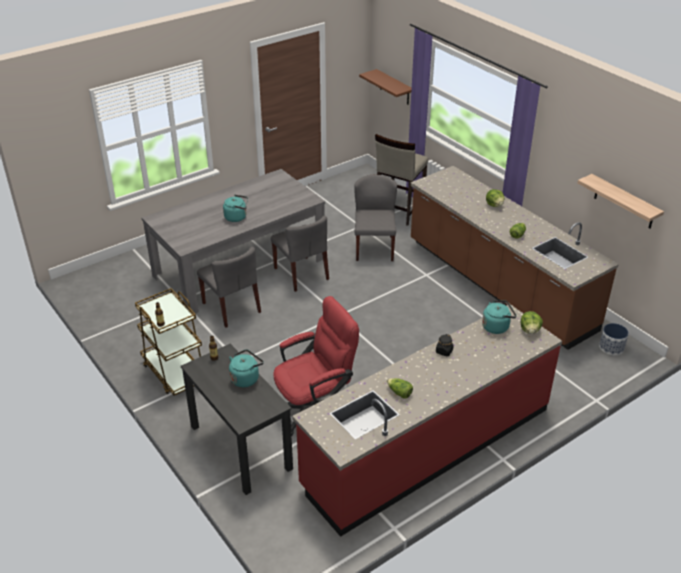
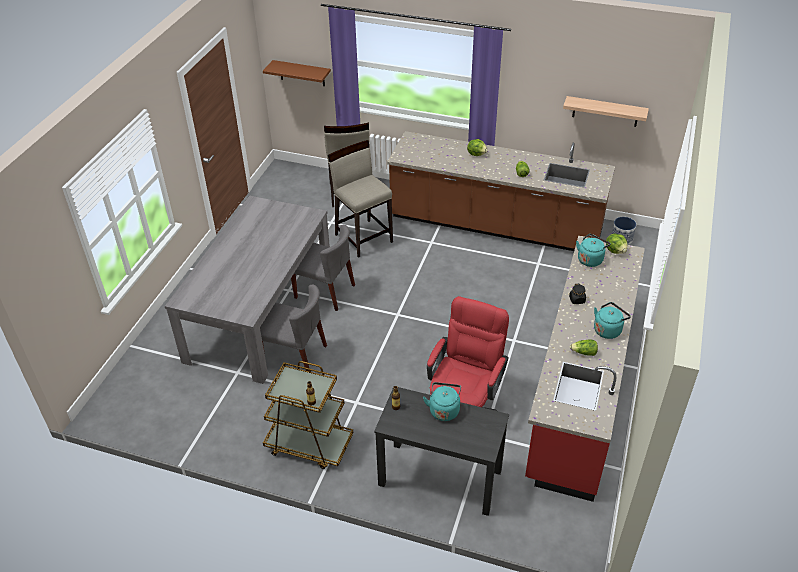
camera: 35 degrees left, 5 degrees up
(237, 217) = (263, 262): turquoise kettle -> turquoise kettle (608, 330)
(374, 248) = (363, 237): grey chair -> beige stool

